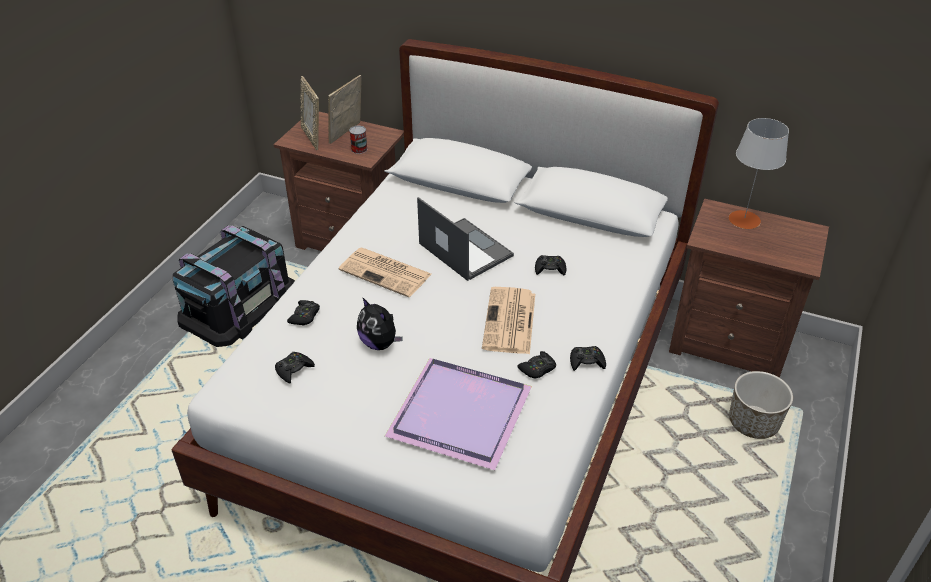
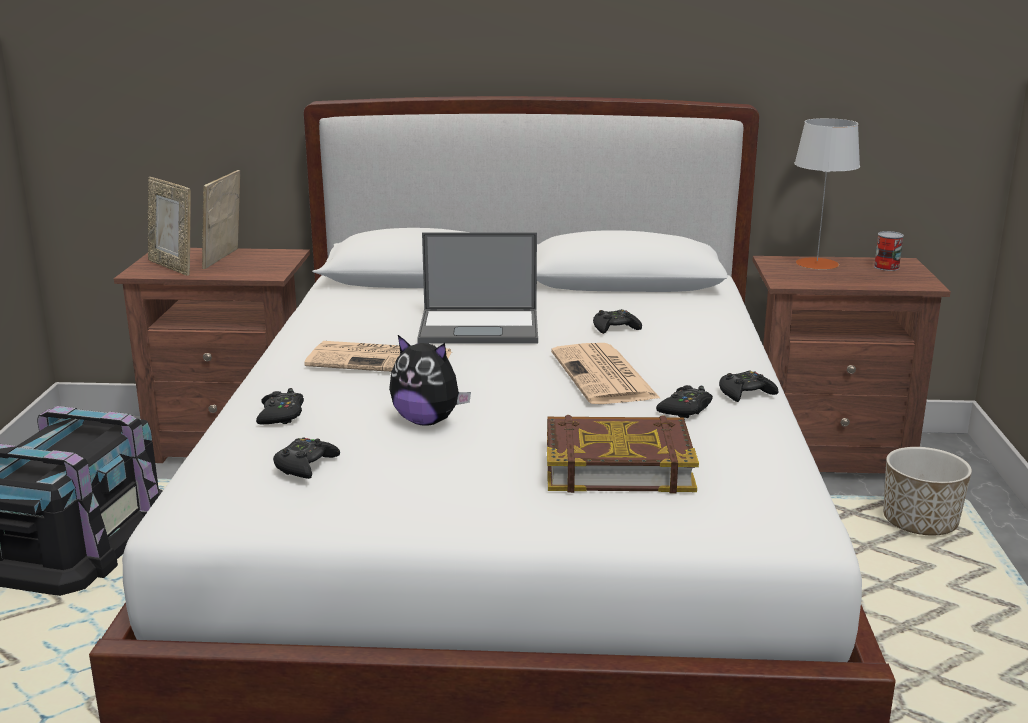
camera: 20 degrees left, 20 degrees down
(359, 149) = (253, 268): can -> can (886, 267)
(463, 413) = (617, 465): purple tray -> book
(464, 249) = (481, 327): laptop -> laptop turned 150 degrees clockwise

